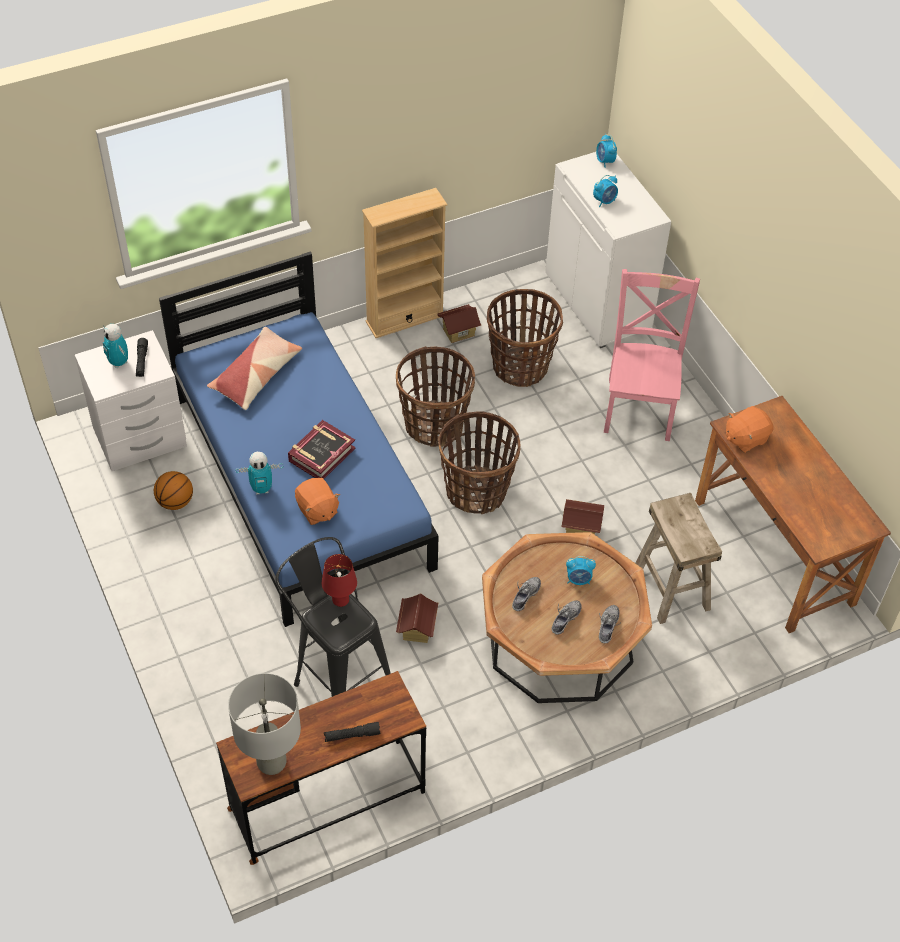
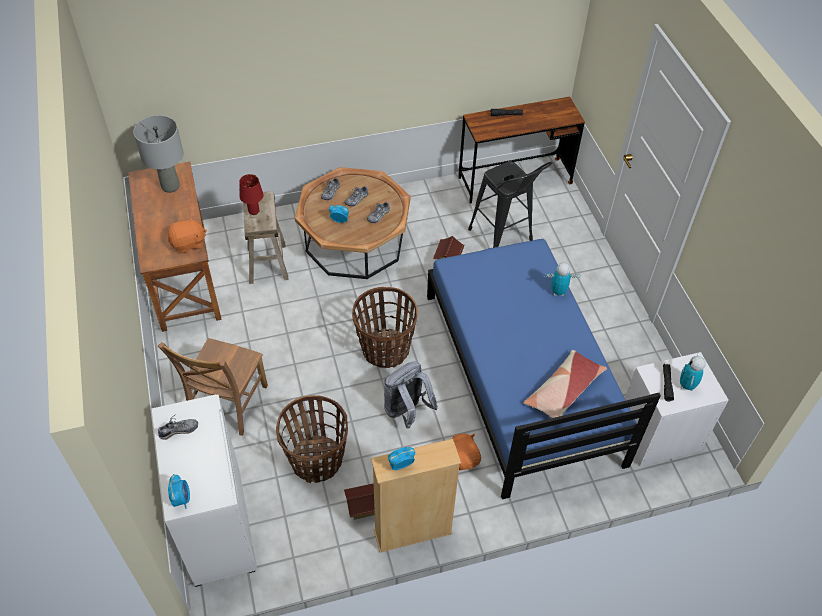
camera: 170 degrees left, 0 degrees up
(119, 362) = (686, 385): toy robot -> toy robot turned 135 degrees counterclockwise
(175, 502) = (621, 373): basketball -> none
(271, 762) = (553, 109): grey table lamp -> grey table lamp (171, 186)
(317, 510) = (517, 272): orange plush toy -> orange plush toy (463, 458)
(321, 454) = (511, 312): book -> none
(341, 601) = (506, 186): red table lamp -> red table lamp (253, 211)
(434, 425) = (406, 411): basket -> grey backpack
(581, 528) = (314, 311): toy house -> none
(604, 201) = (206, 442): alarm clock -> alarm clock (400, 465)
(635, 207) = (178, 430): none -> shoe
(640, 406) = (227, 405): pink chair -> brown chair

